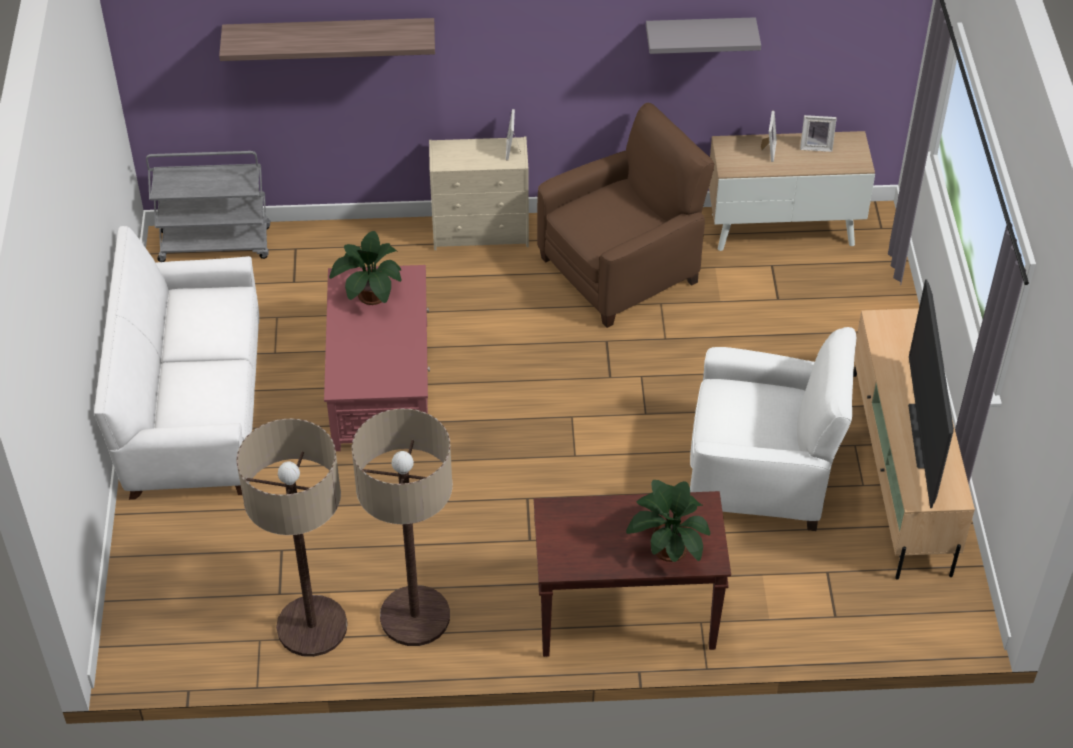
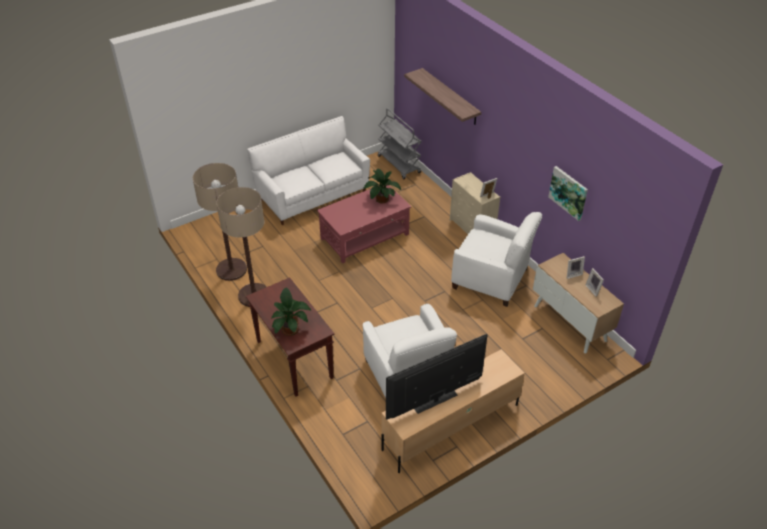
camera: 60 degrees right, 5 degrees down
(621, 269) = (491, 279): brown armchair -> white armchair
(699, 34) = (568, 192): grey shelf -> picture

